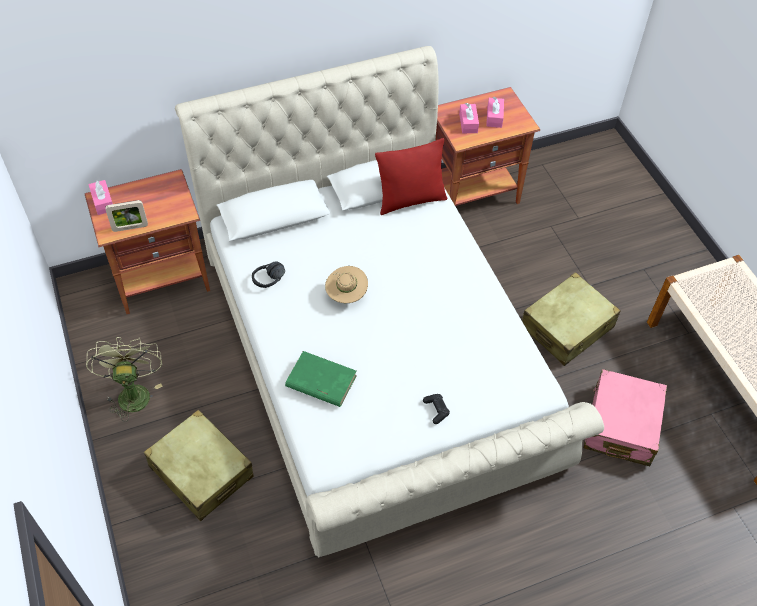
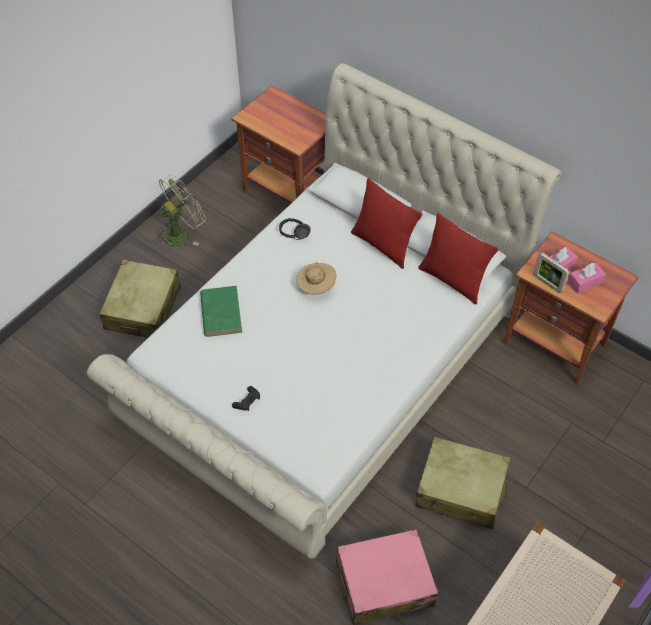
camera: 60 degrees right, 0 degrees up
(103, 202) = (271, 98): pink tissue box -> none
(130, 227) = (259, 125): picture frame -> picture frame (547, 283)
(336, 225) = (382, 245): none -> red pillow

